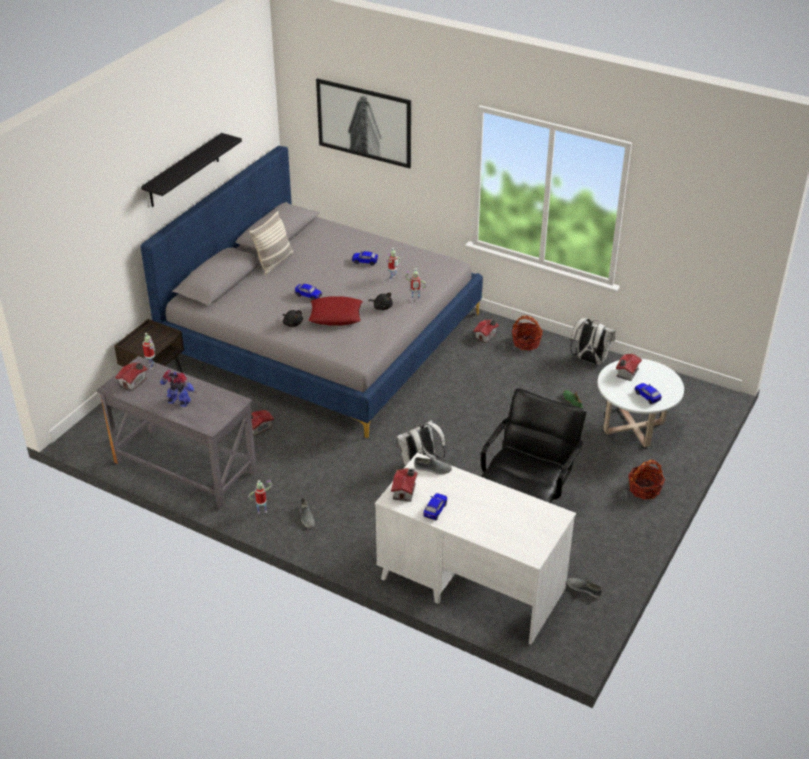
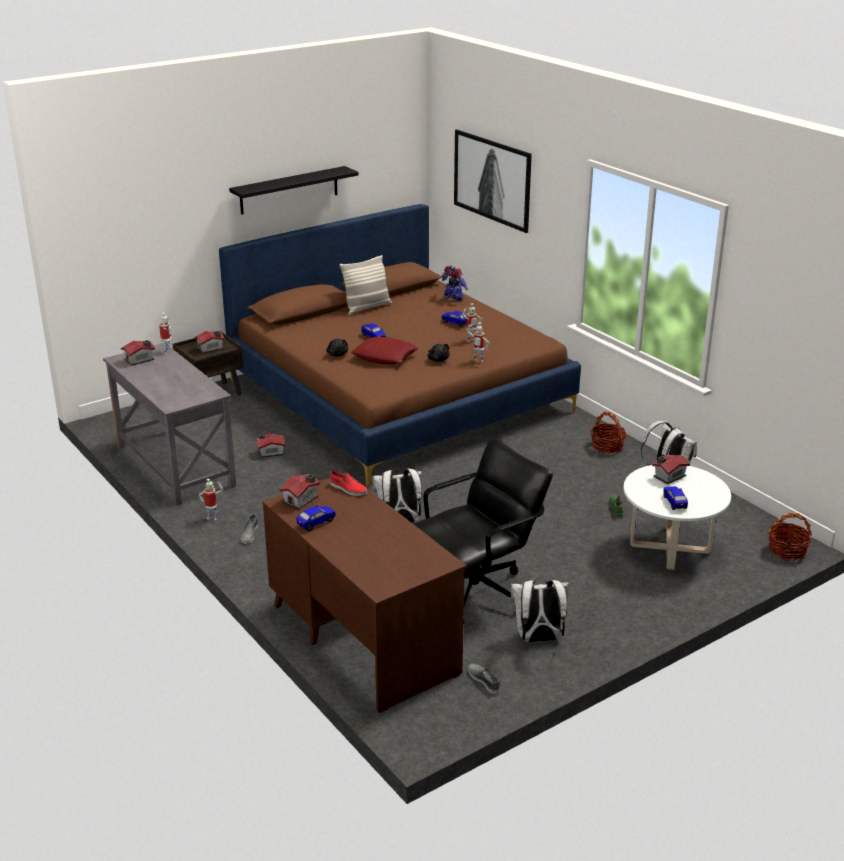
camera: 25 degrees right, 10 degrees down
(179, 402) = (163, 382): toy robot -> toy robot (453, 299)
(323, 335) = (398, 395): grey bed -> brown bed
(432, 469) = (348, 489): grey shoe -> red shoe
(469, 584) = (361, 637): white desk -> brown desk
(486, 336) = (568, 431): toy house -> toy house (211, 348)
(597, 539) = (538, 639): none -> white backpack
(644, 489) = (635, 608): basket -> basket (787, 550)

